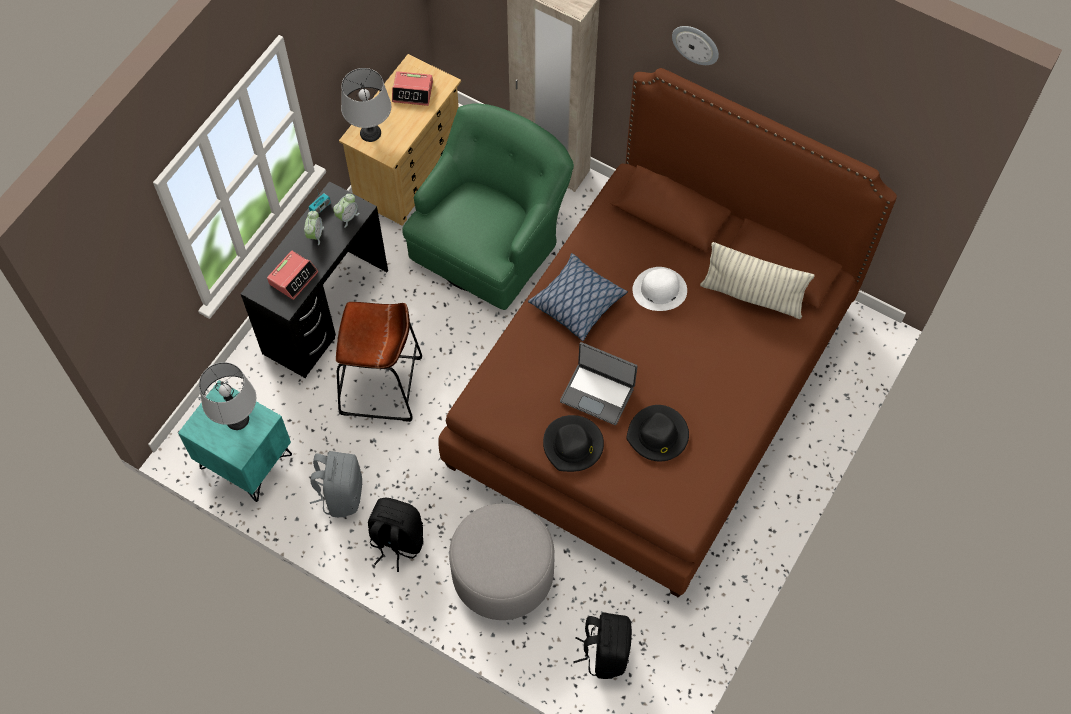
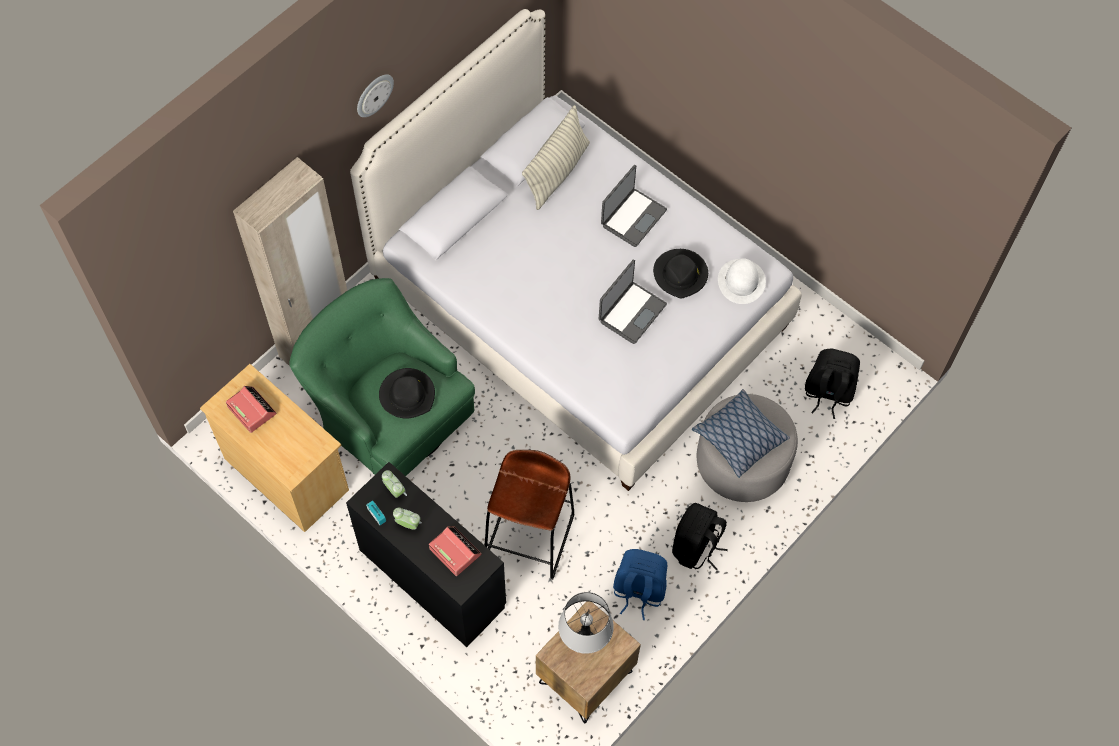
camera: 80 degrees left, 0 degrees up
(245, 462) = (586, 677): turquoise nightstand -> brown nightstand
(341, 494) = (638, 591): grey backpack -> blue backpack
(370, 132) = (290, 459): grey table lamp -> none
(413, 92) = (251, 410): alarm clock -> alarm clock turned 60 degrees counterclockwise
(573, 445) = (678, 342): black hat -> black hat (407, 395)
(577, 302) = (531, 311): pillow -> pillow (739, 438)
(652, 383) = (578, 303): brown bed -> white bed
(659, 290) = (534, 242): white hat -> white hat (741, 281)
(717, 377) = (632, 217): none -> laptop

